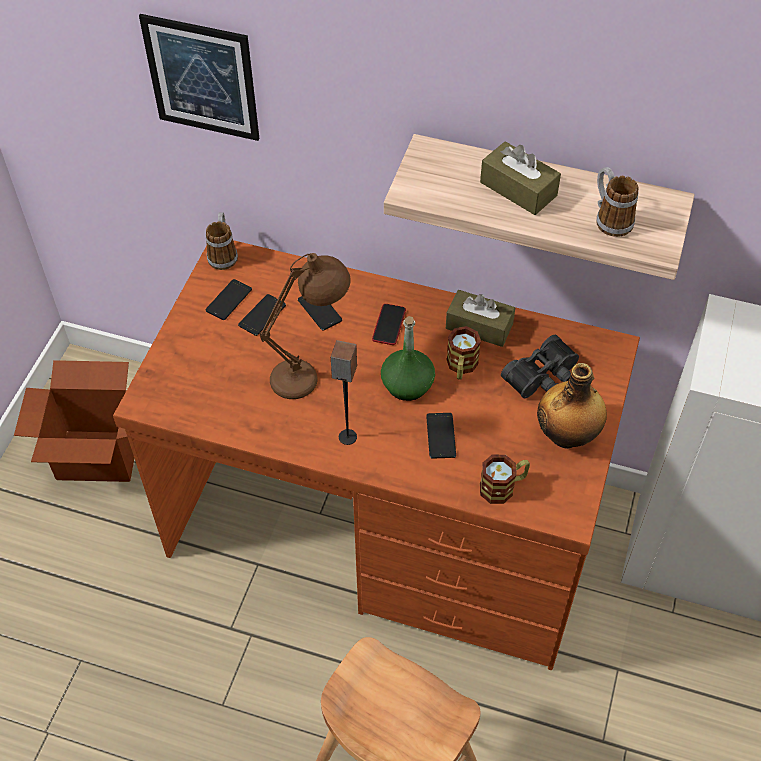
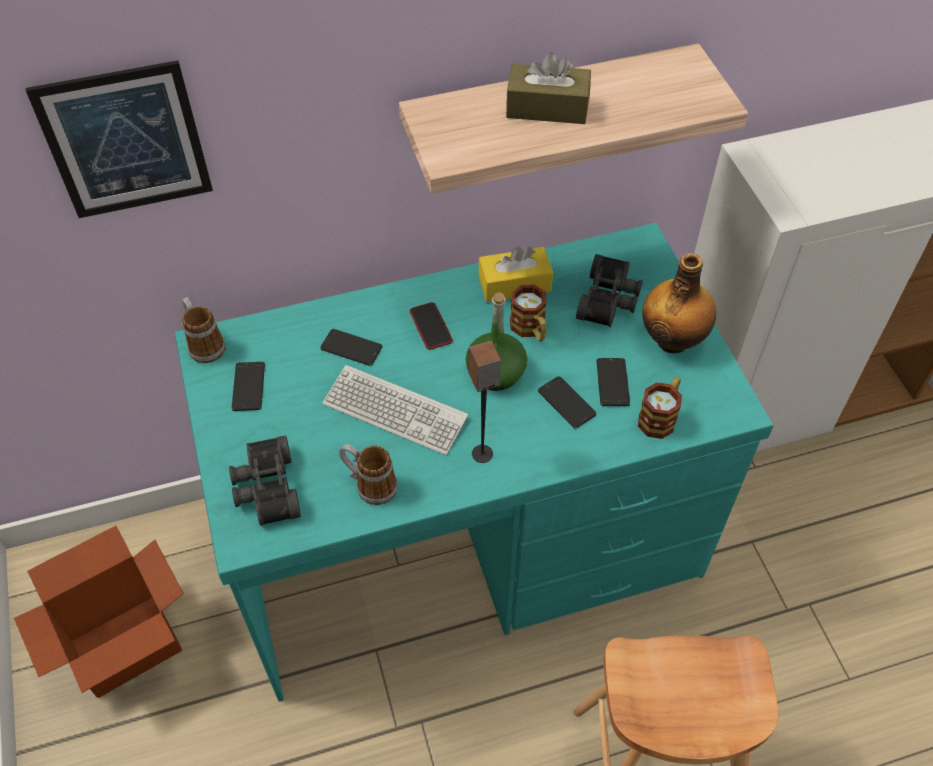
camera: 35 degrees left, 0 degrees up
(184, 376) = (265, 489): none -> black binoculars
(262, 315) = (296, 383): phone -> phone (612, 382)
(312, 372) = (395, 411): brown table lamp -> keyboard
(385, 526) = (467, 540): brown desk -> turquoise desk
(479, 326) = (514, 284): brown tissue box -> yellow tissue box
(609, 218) = (652, 96): mug -> mug (369, 485)

